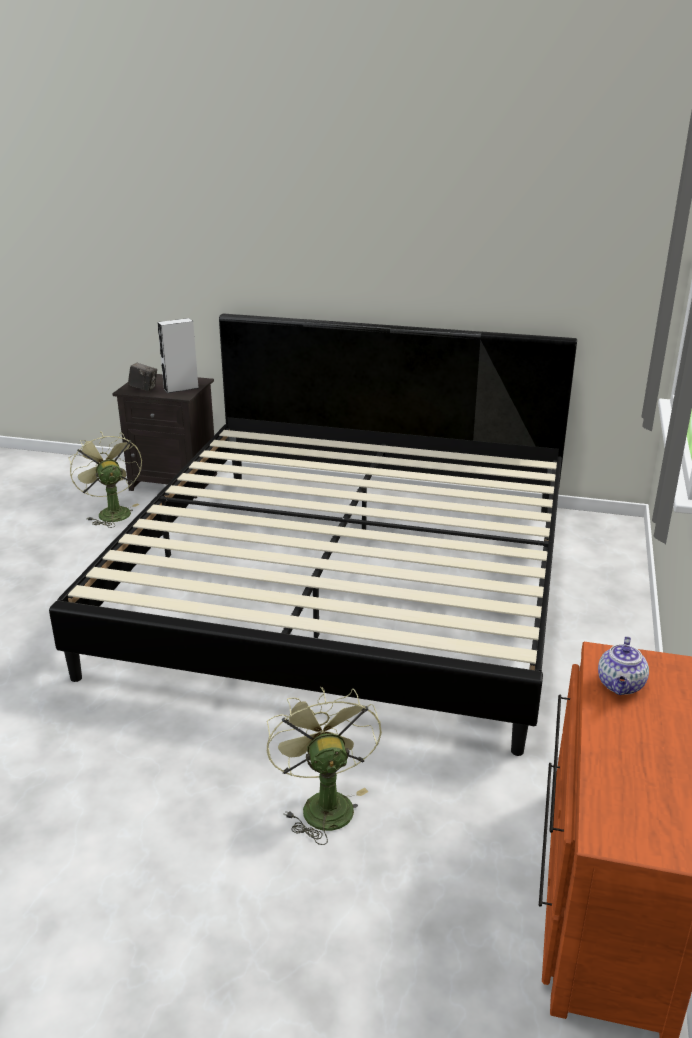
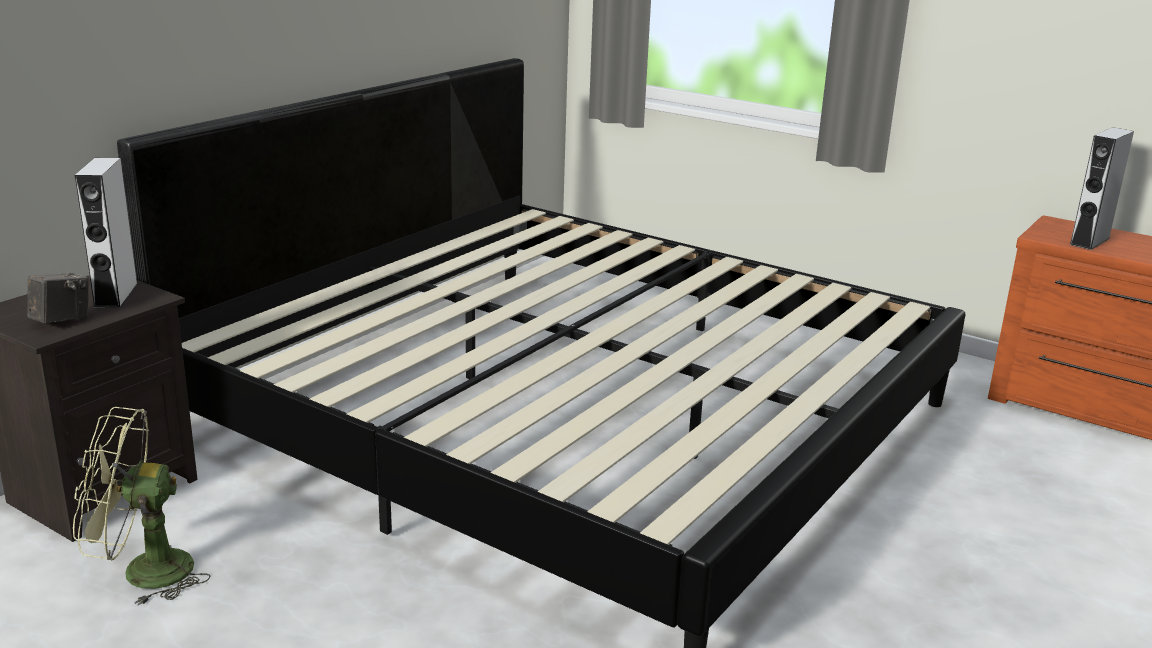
camera: 70 degrees left, 5 degrees down
(323, 803) = (1004, 520): green fan -> none
(621, 685) = (1089, 241): teapot -> grey speaker

